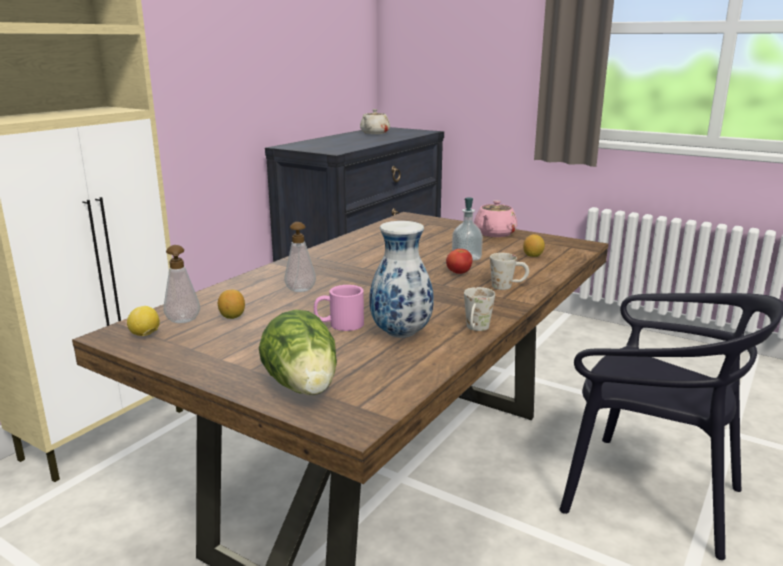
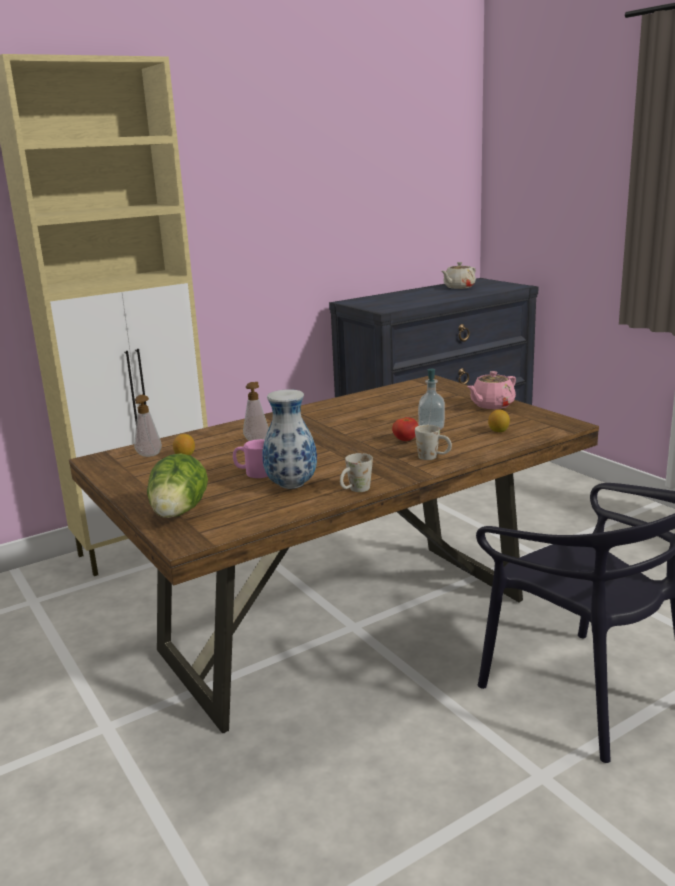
camera: 25 degrees right, 0 degrees up
(145, 335) = (115, 462): lemon -> none

